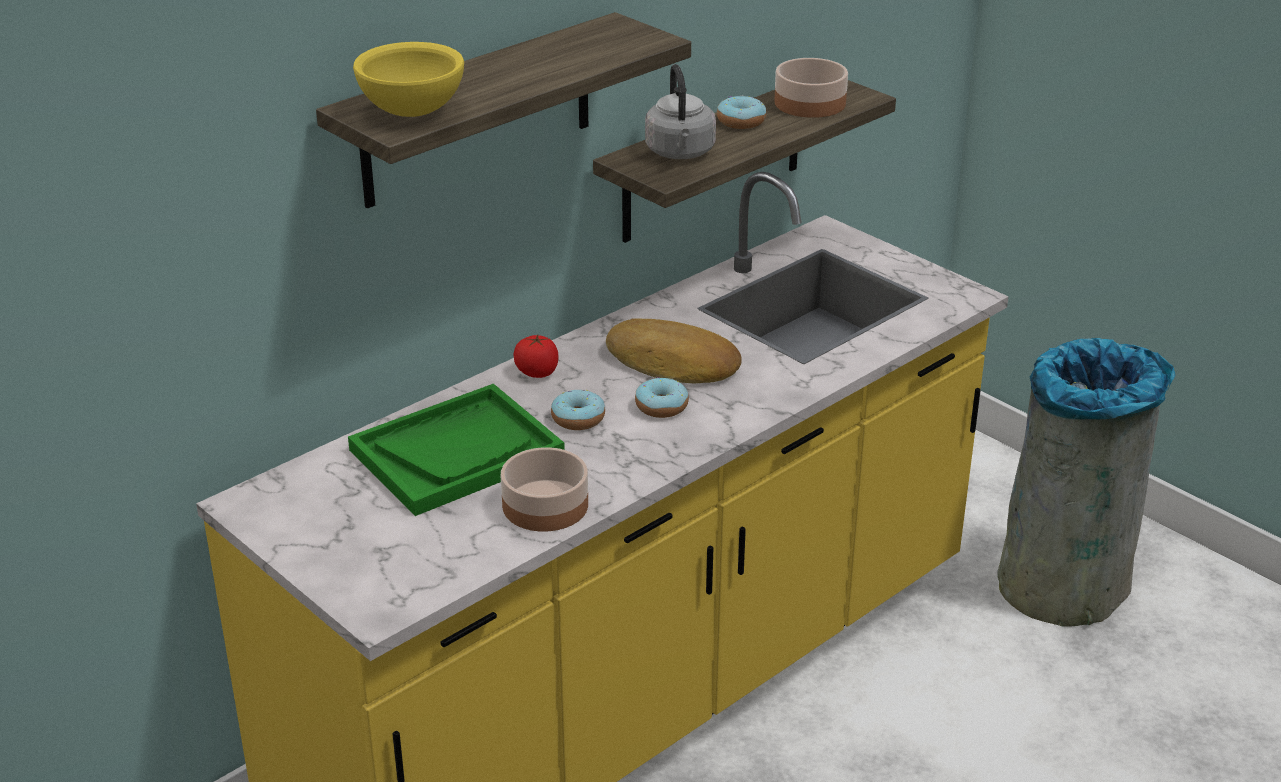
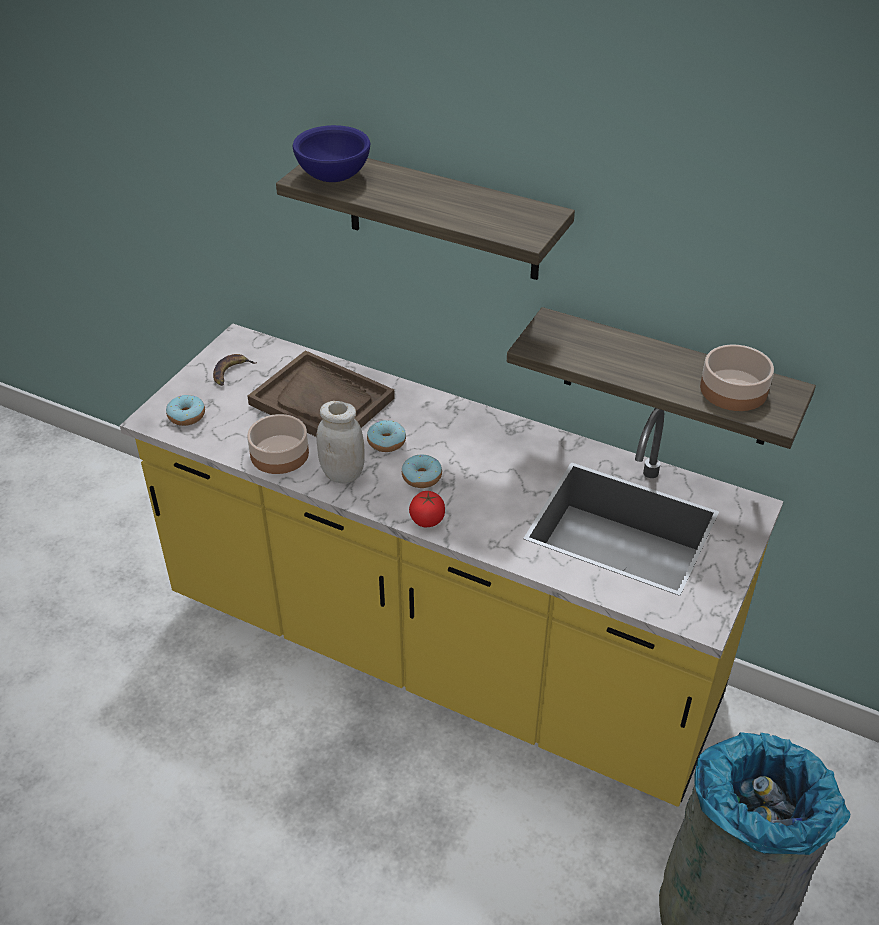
camera: 70 degrees right, 10 degrees up
(324, 521) = (231, 372): none -> banana
(411, 112) = (332, 176): yellow bowl -> blue bowl
(457, 453) = (322, 401): green tray -> brown tray
(537, 372) = (435, 408): tomato -> tomato (427, 520)
(619, 462) = (343, 474): none -> white jar
(672, 363) = (483, 468): bread -> none
(680, 153) = (580, 343): grey kettle -> none
(741, 121) = (664, 361): donut -> donut (186, 416)

